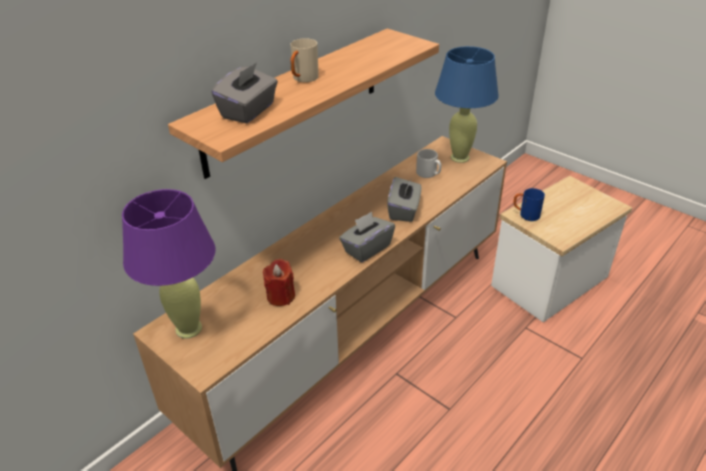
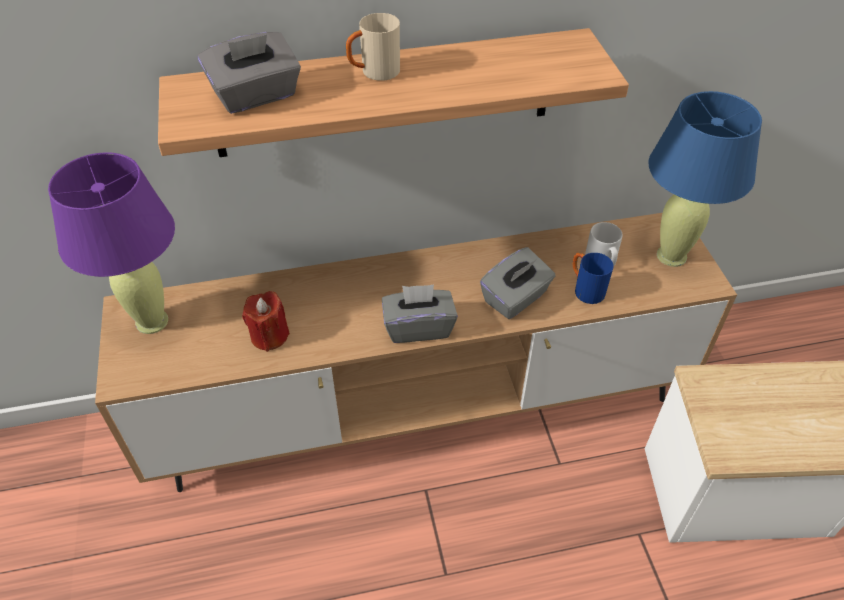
camera: 35 degrees right, 10 degrees up
(525, 215) = (711, 387): blue mug -> blue mug (585, 289)

